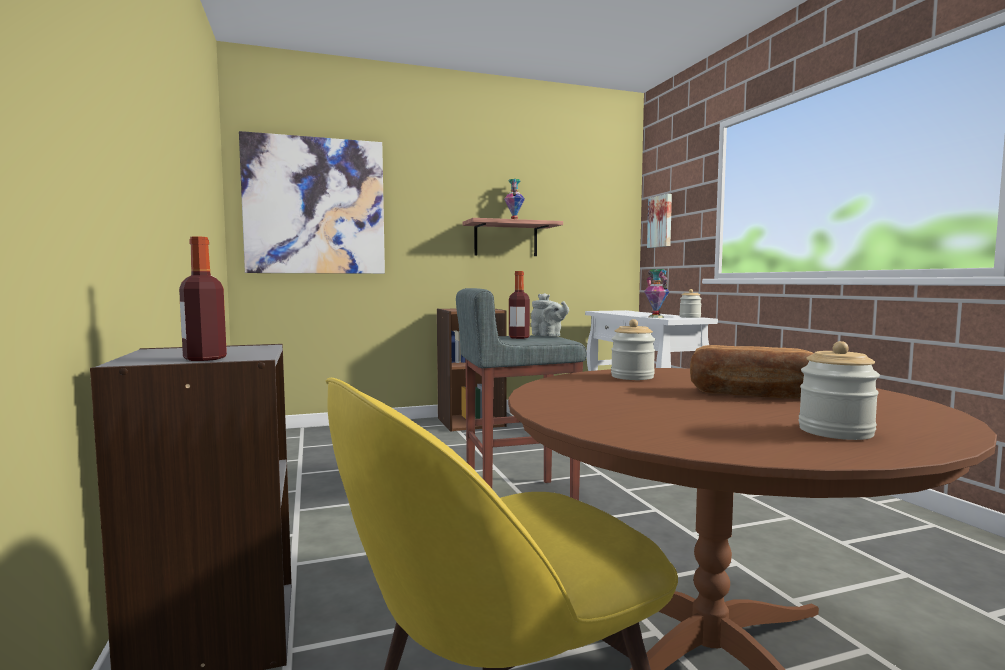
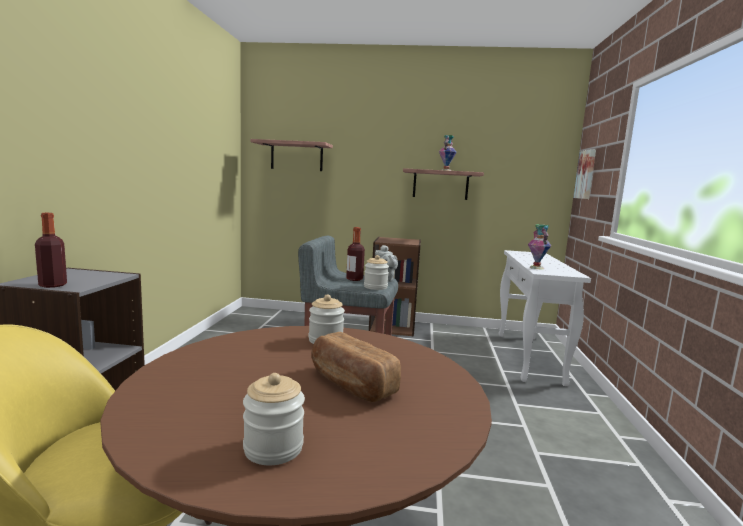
camera: 25 degrees right, 5 degrees up
(315, 206) = (296, 156): picture -> shelf
(690, 317) = (568, 272): jar -> jar (375, 287)

